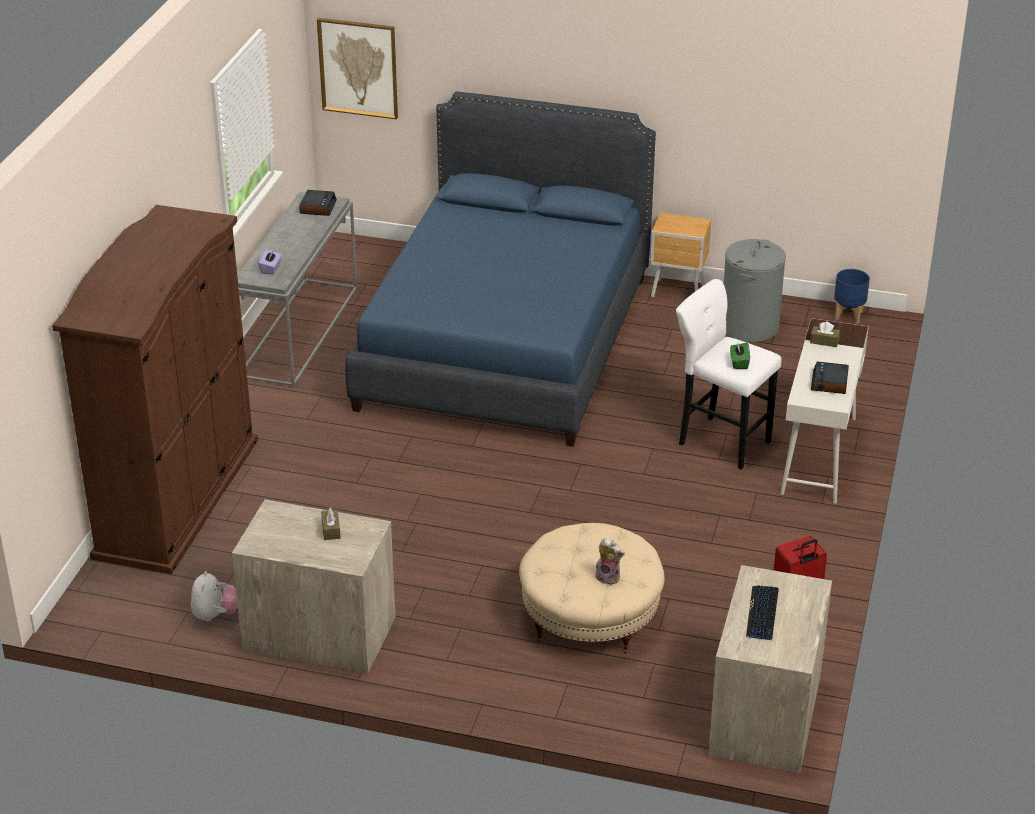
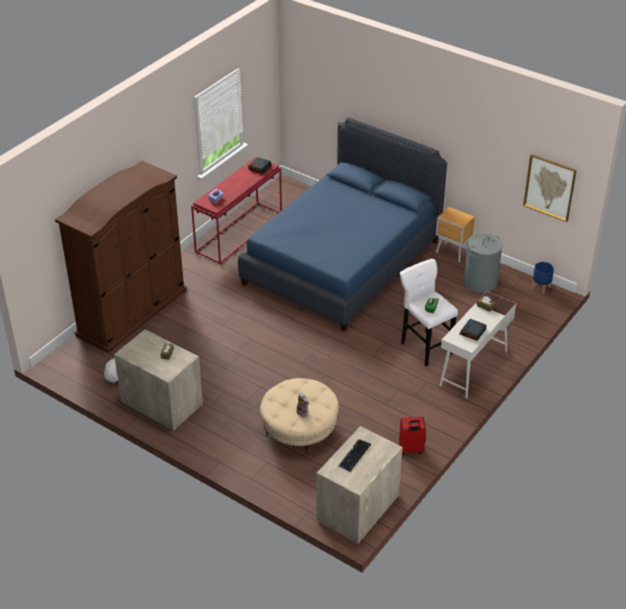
camera: 20 degrees right, 5 degrees up
(298, 331) = (239, 232): grey console table -> red console table
(358, 68) = (303, 93): picture -> picture (549, 187)

